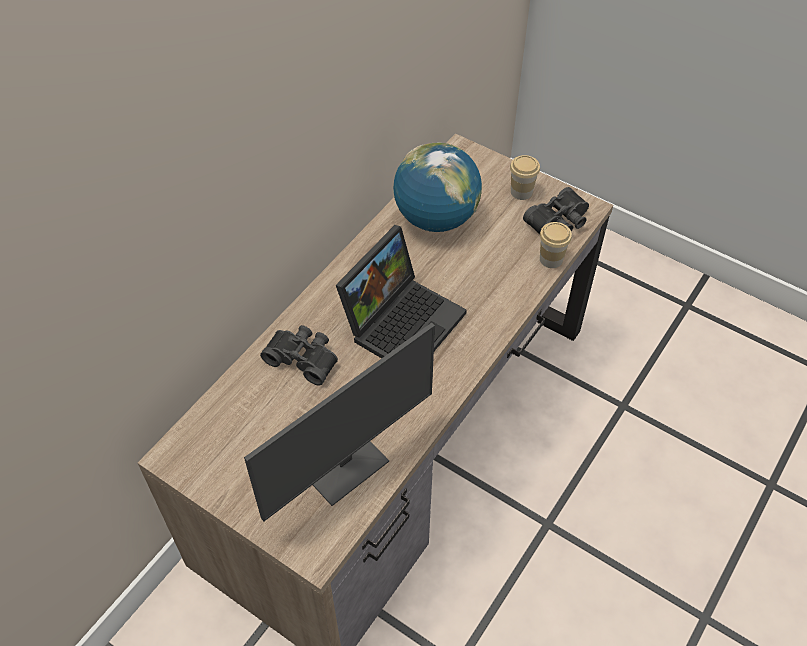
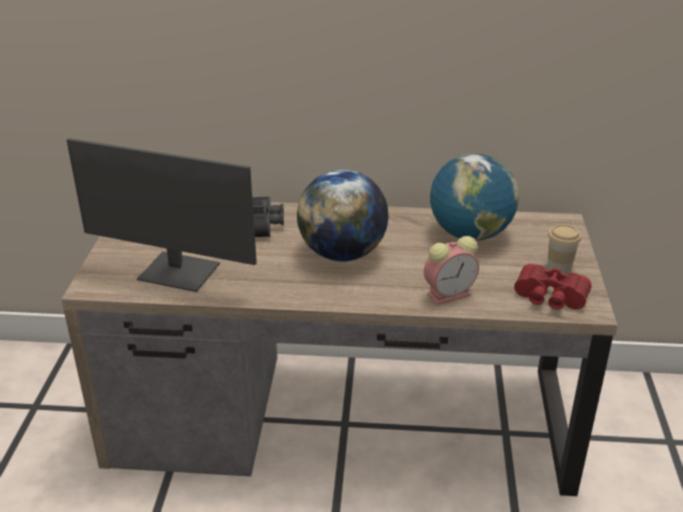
camera: 60 degrees right, 20 degrees down
(402, 320) = (343, 254): laptop -> globe
(513, 278) = (450, 294): none -> alarm clock
(551, 259) = (497, 307): cup -> none
(559, 222) = (549, 299): black binoculars -> red binoculars

